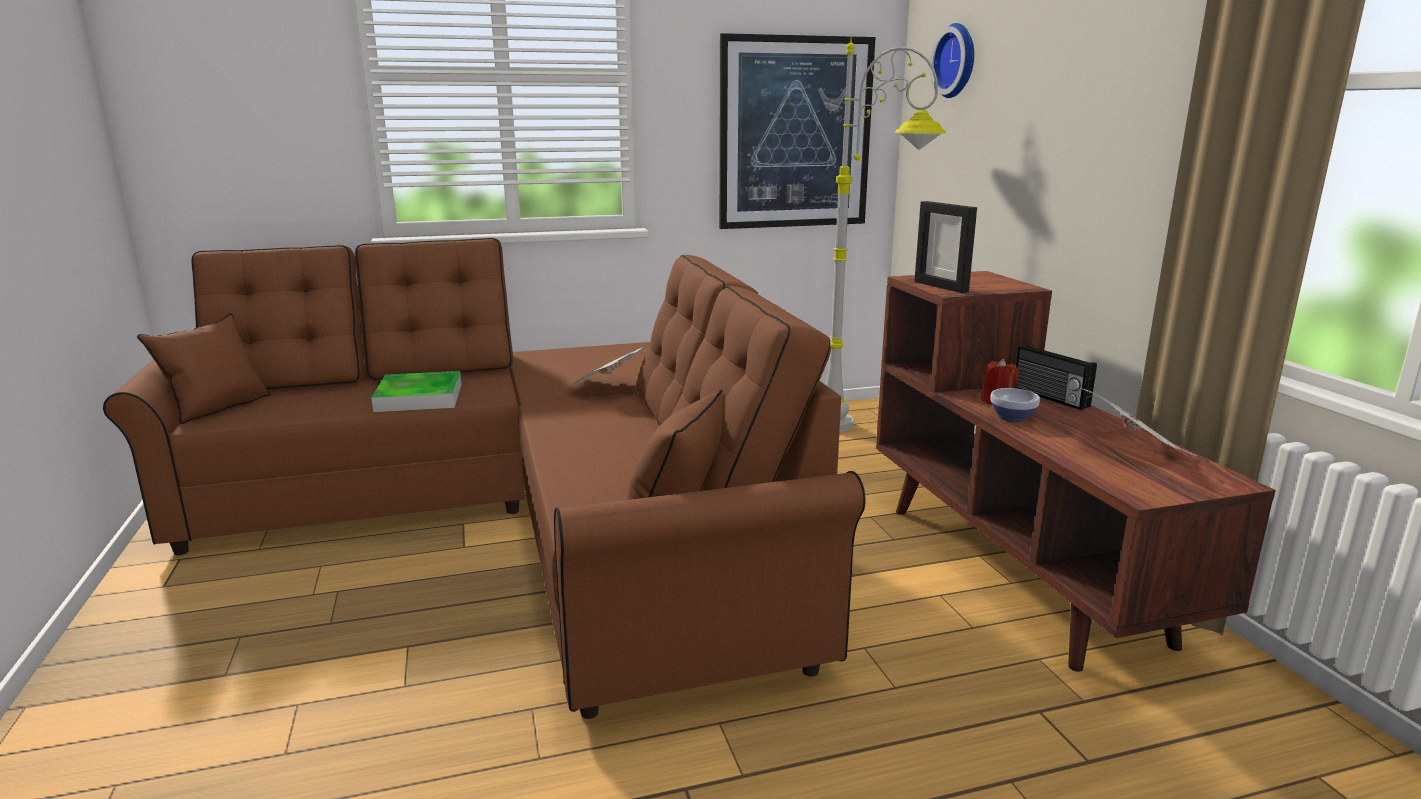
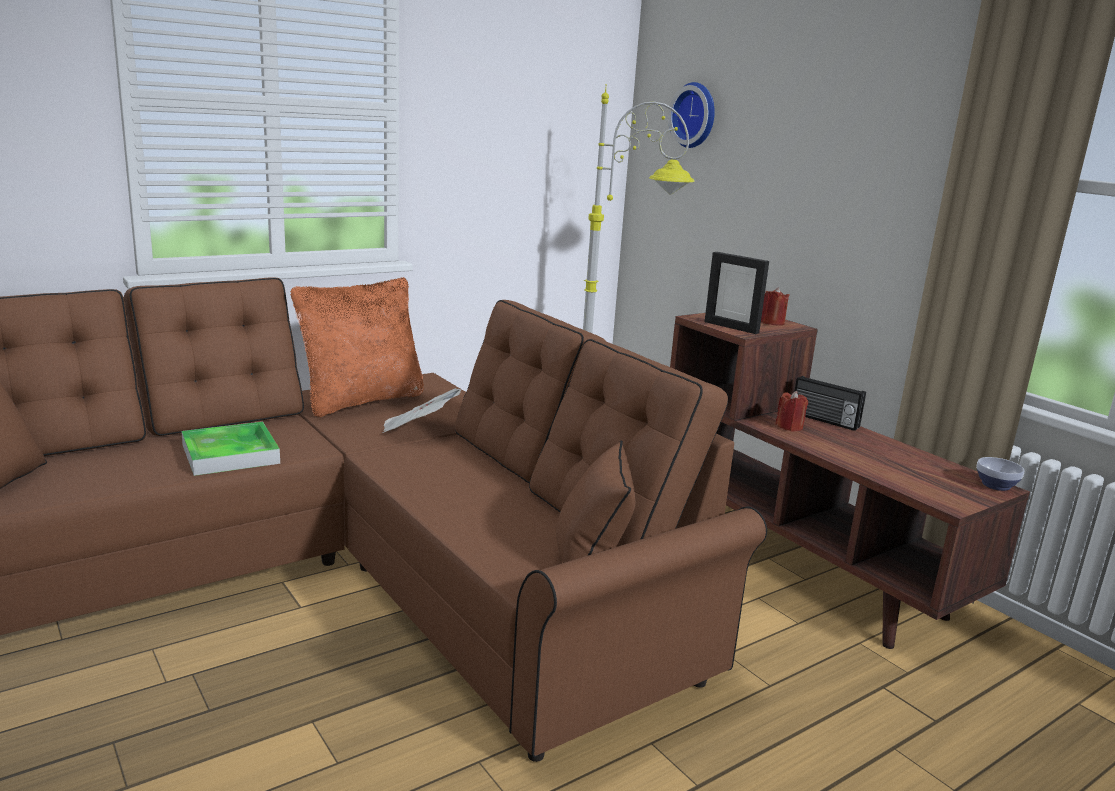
camera: 20 degrees left, 0 degrees up
(577, 362) = (364, 402): none -> orange pillow
(795, 133) = (542, 170): picture -> none
(999, 284) = (772, 322): none -> red candle
(1013, 417) = (813, 441): bowl -> bowl (996, 485)
(1132, 450) = (917, 465): newspaper -> none

